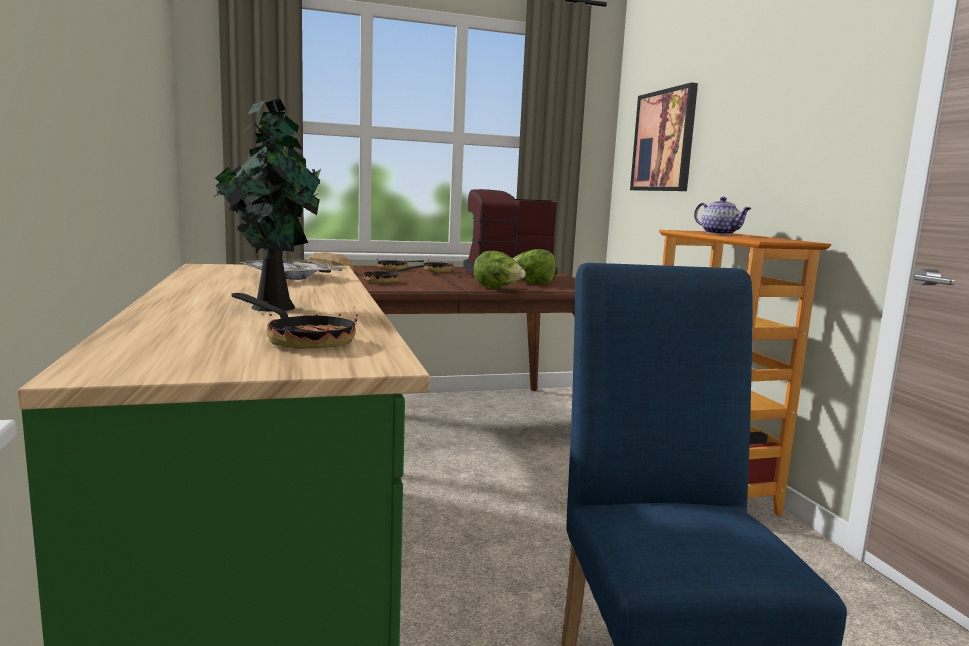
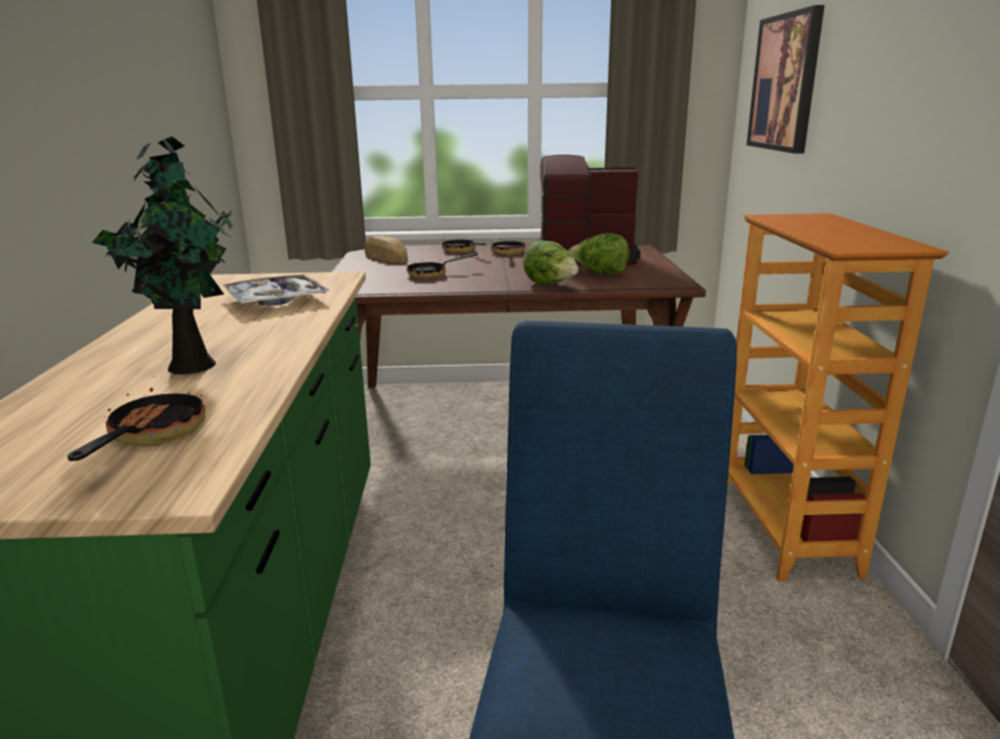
camera: 15 degrees right, 10 degrees up
(302, 340) = (150, 437): frying pan -> frying pan turned 135 degrees counterclockwise
(720, 234) = (815, 225): teapot -> none

